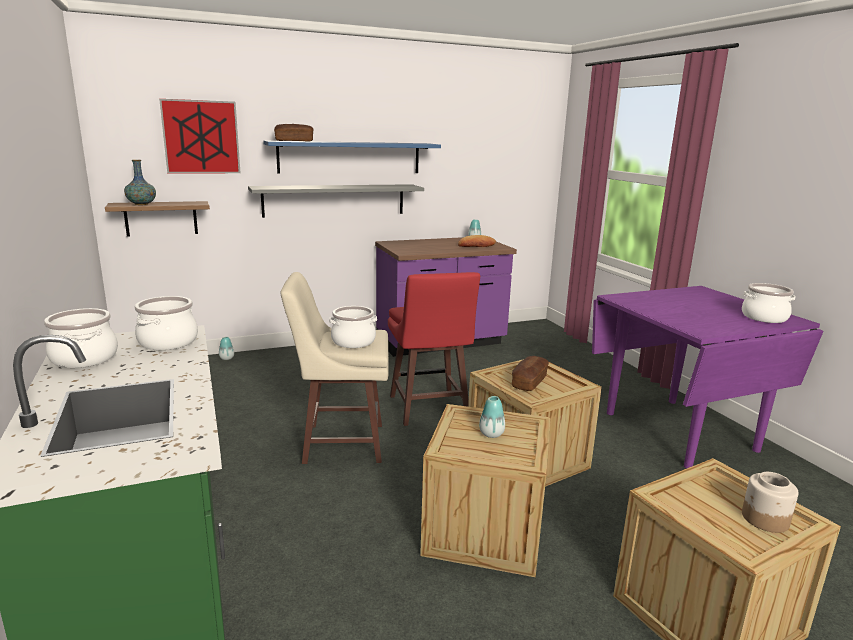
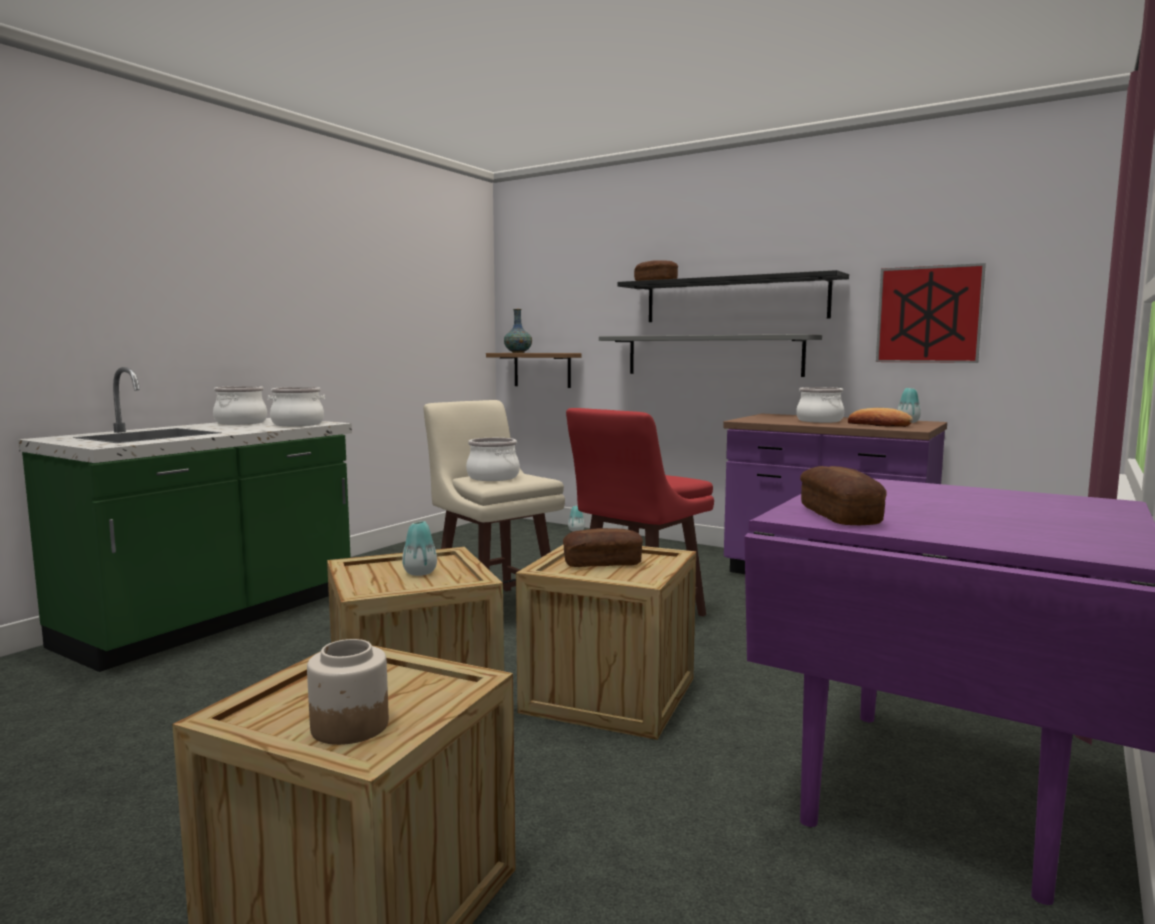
camera: 55 degrees right, 10 degrees down
(201, 137) = (581, 285): picture -> picture (928, 314)
(350, 157) = (734, 300): blue shelf -> black shelf
(704, 325) = (839, 516): none -> bread
(764, 317) = (1043, 538): cooking pot -> cooking pot (819, 421)

